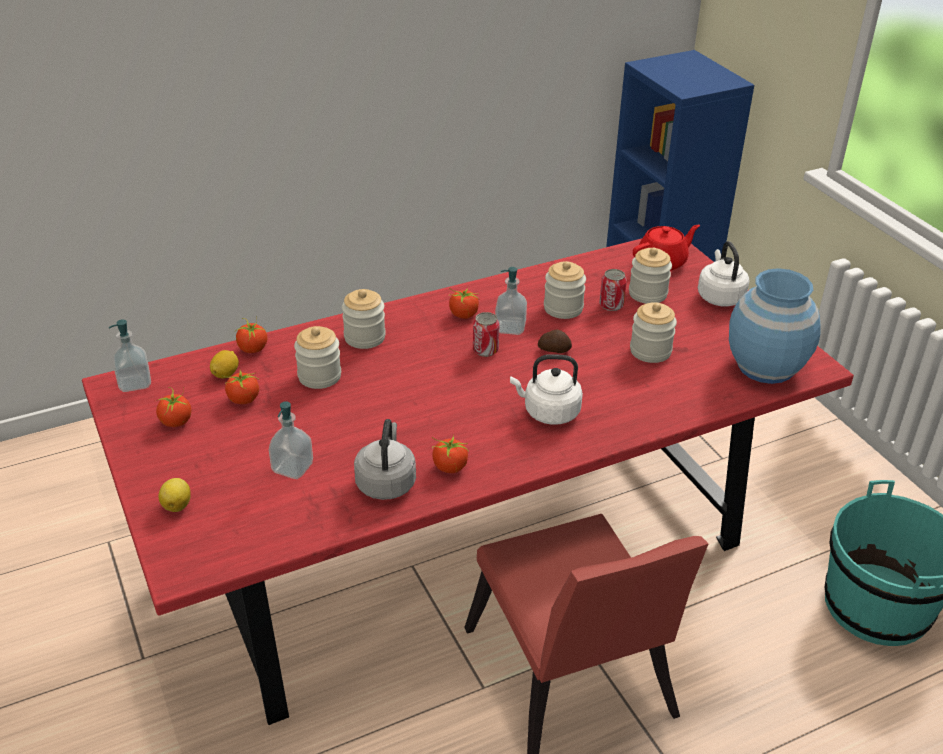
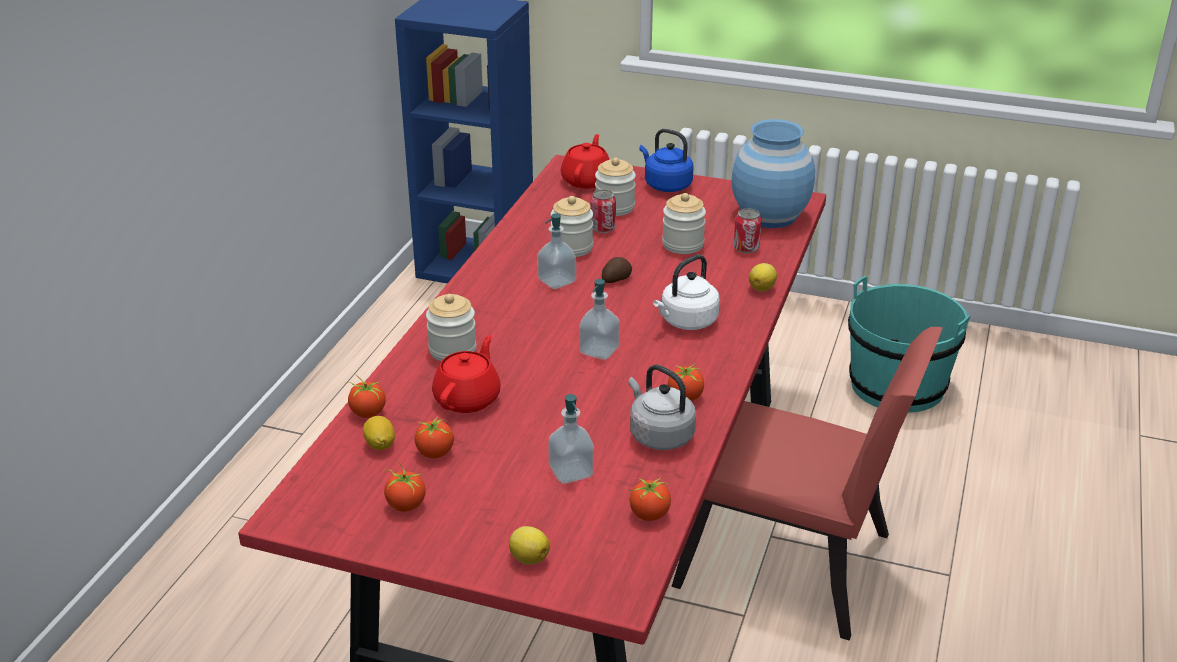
camera: 45 degrees left, 5 degrees down
(135, 383) = (304, 502): soap dispenser -> soap dispenser (599, 351)
(319, 376) = (468, 398): jar -> red teapot
(463, 315) = (503, 291): tomato -> tomato (649, 515)
(485, 350) = (566, 306): can -> can (746, 248)
(653, 422) = (762, 288): none -> lemon
(720, 296) = (665, 185): white kettle -> blue kettle

